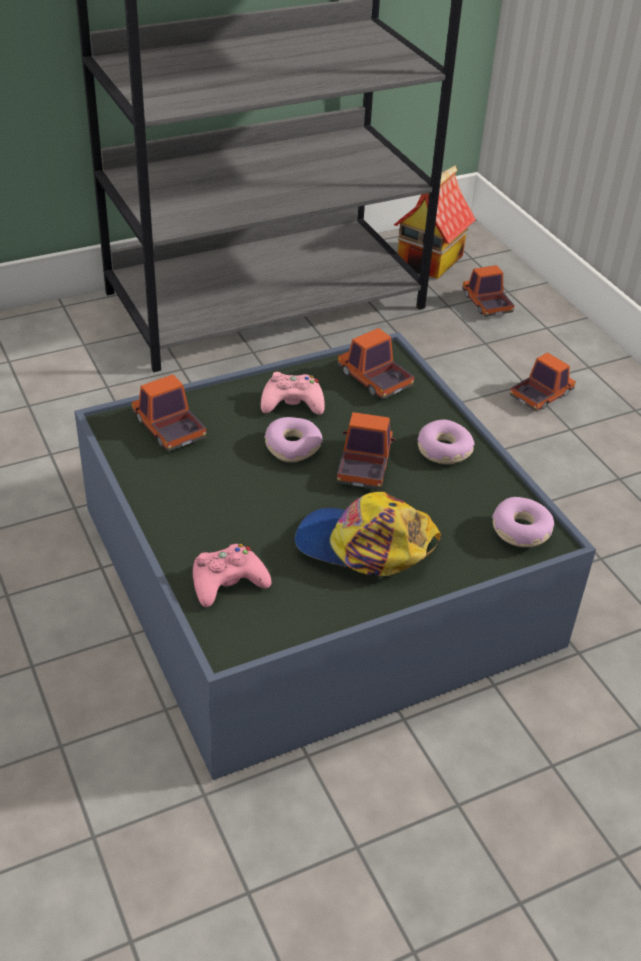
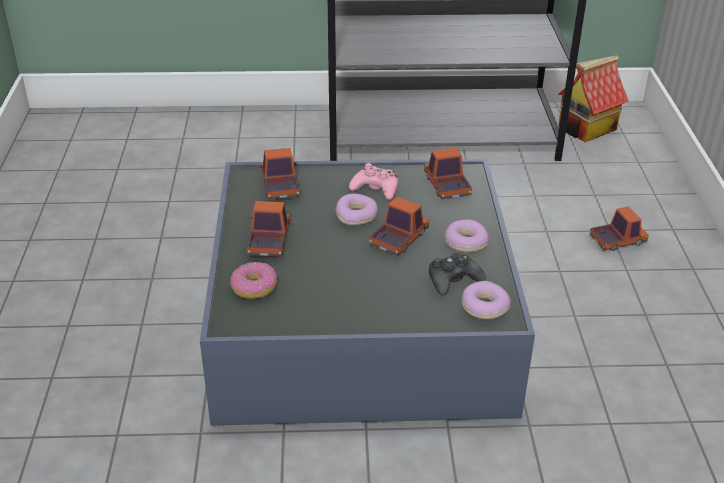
camera: 25 degrees right, 5 degrees down
(227, 582) = (254, 287): pink game controller -> donut
(364, 547) = (362, 289): cap -> none
(461, 504) = (453, 280): none -> black game controller
(486, 304) = (614, 167): toy truck -> toy truck (269, 241)

